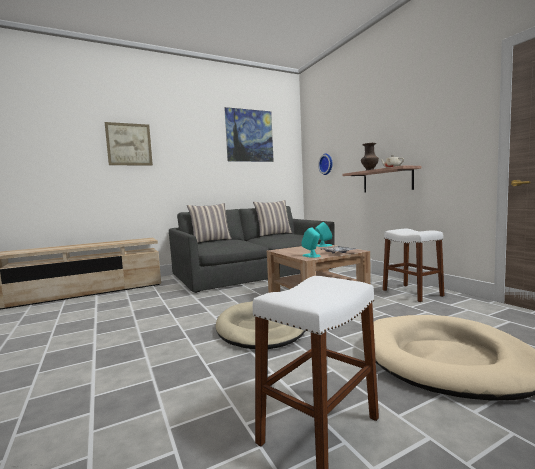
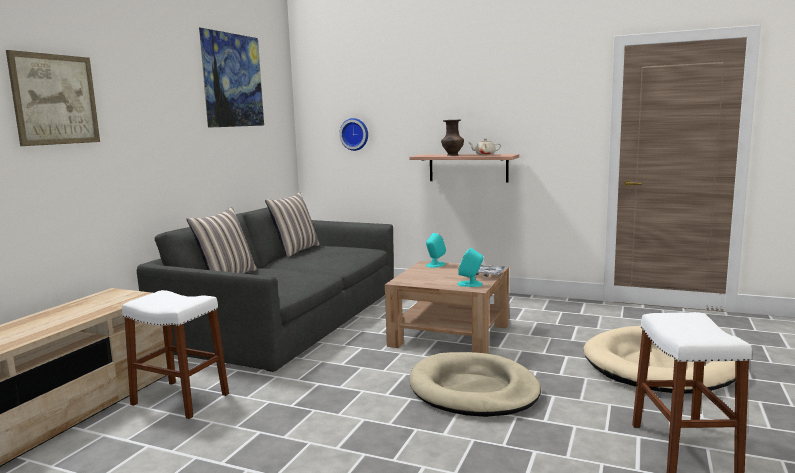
camera: 40 degrees left, 5 degrees up
(412, 293) = (531, 308): white stool -> white stool (180, 399)

